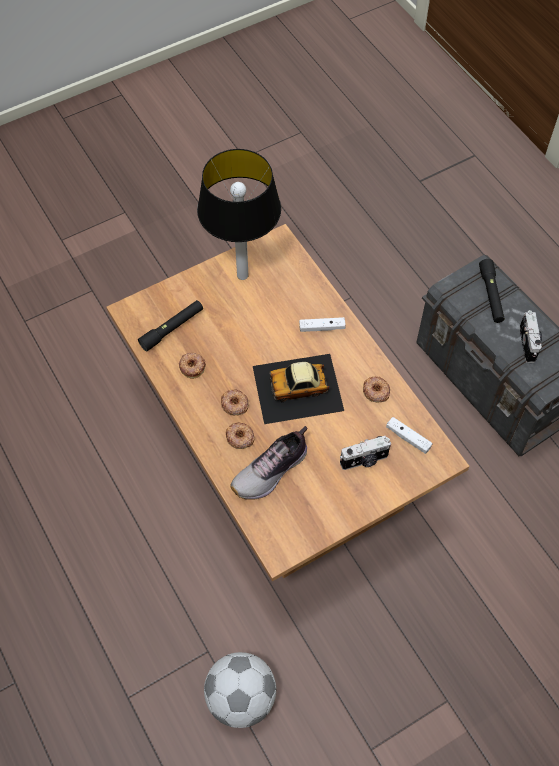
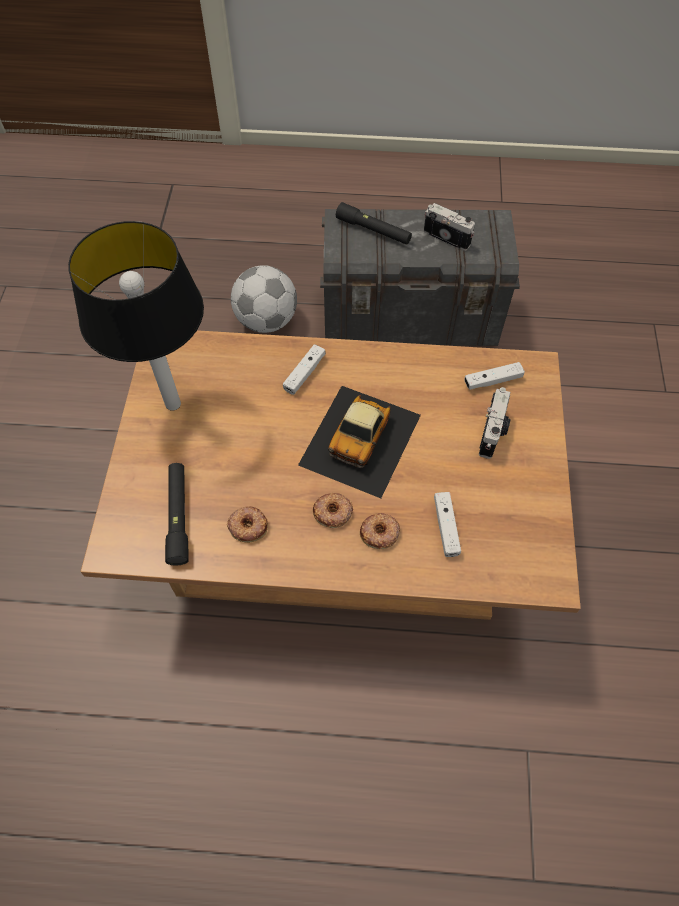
camera: 55 degrees left, 0 degrees up
(241, 697) = (599, 748): football -> football (266, 320)
(271, 471) = (446, 527): shoe -> white game controller
(376, 391) = (418, 374): donut -> none

